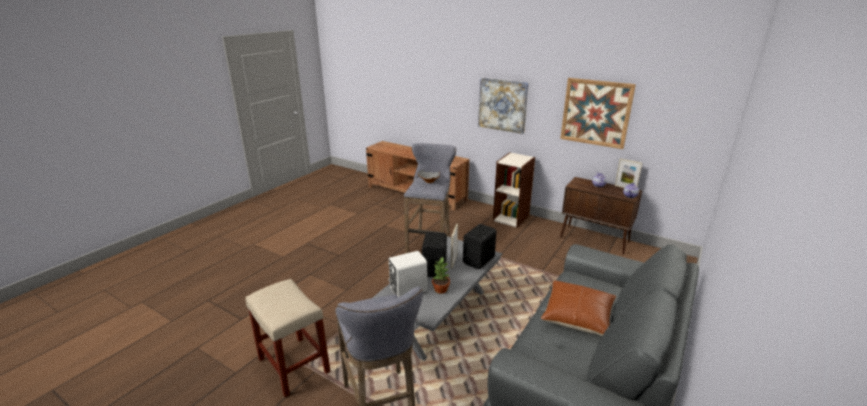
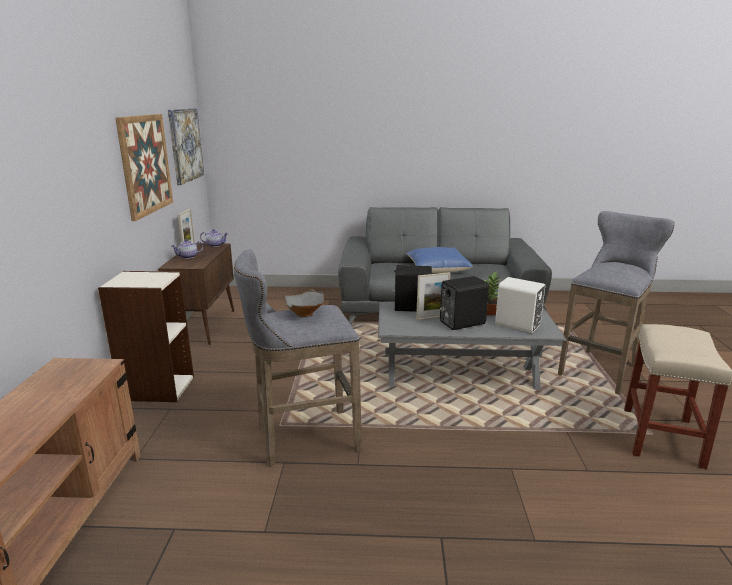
camera: 120 degrees left, 5 degrees down
(502, 105) = (60, 200): picture -> picture (185, 145)
(578, 316) = (437, 269): brown pillow -> blue pillow

